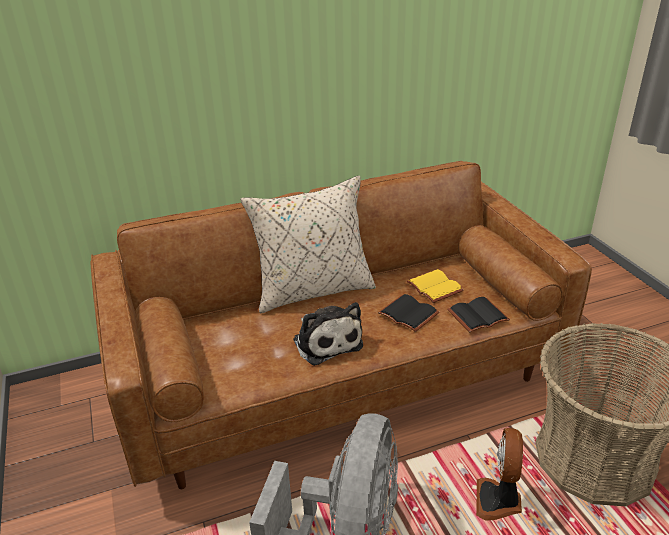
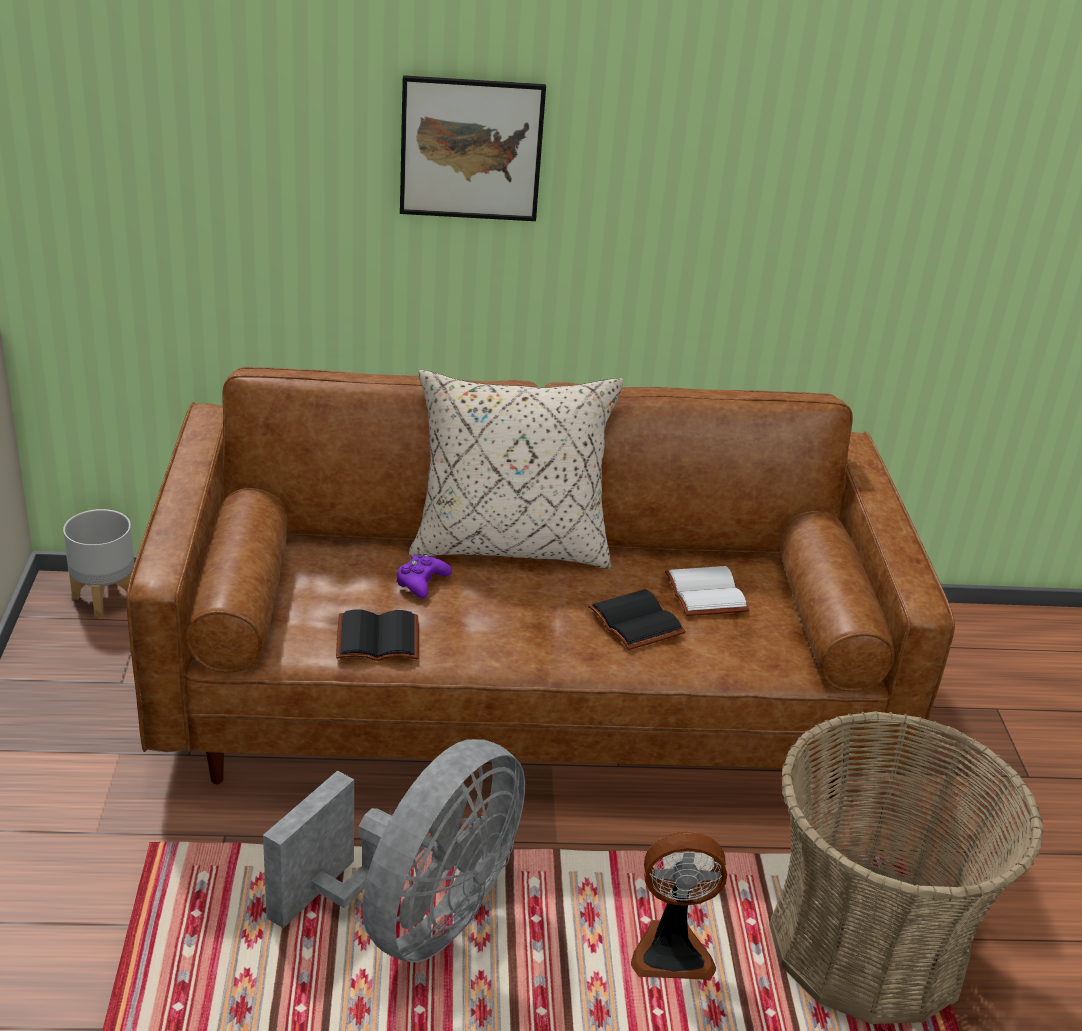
camera: 15 degrees right, 0 degrees up
(61, 390) = (106, 597): none -> grey planter
(236, 56) = (471, 149): none -> picture
(275, 326) = (421, 582): none -> purple game controller
(326, 341) = (485, 625): plush toy -> none
(433, 287) = (703, 592): yellow book -> white book
(477, 315) = (746, 654): black book -> black book (379, 637)
(498, 501) = (671, 951): fan -> fan turned 120 degrees counterclockwise

